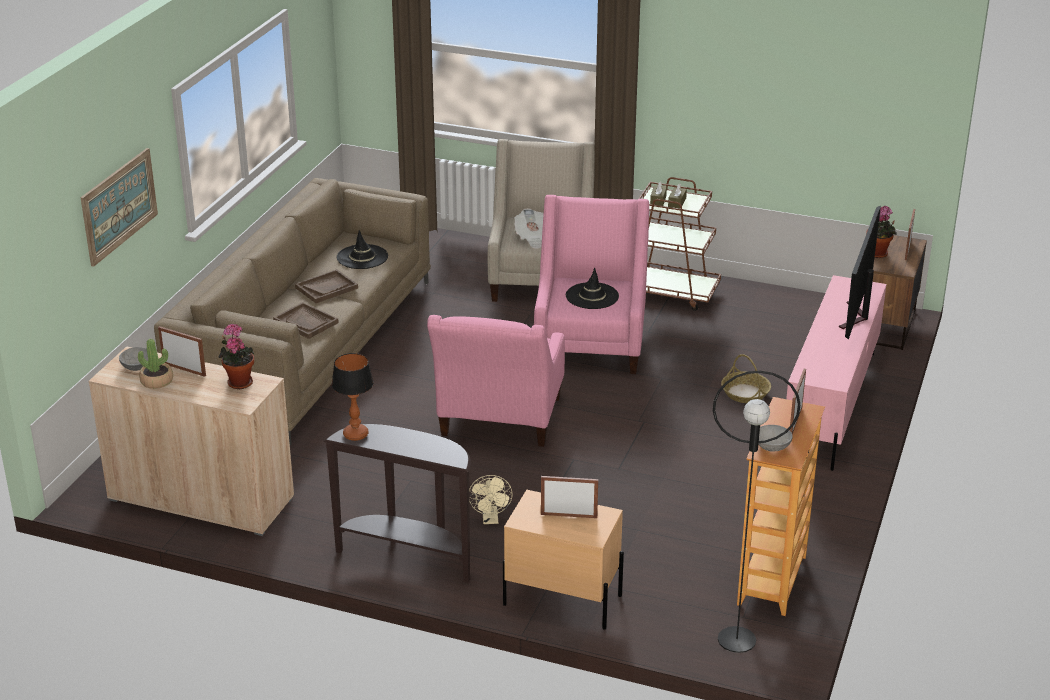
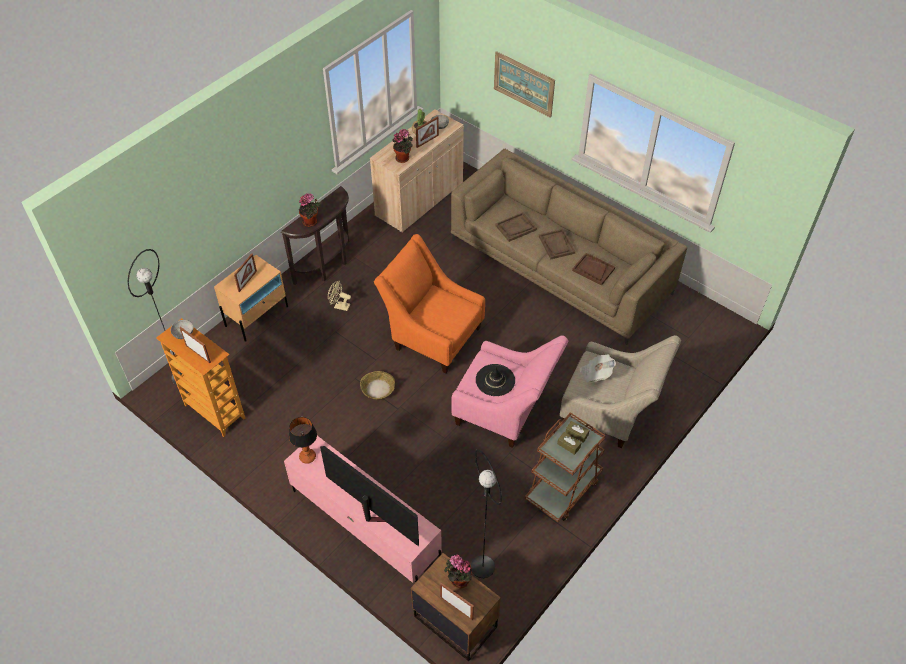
camera: 110 degrees right, 20 degrees up
(356, 434) = (338, 197): table lamp -> table lamp (308, 457)
(362, 257) = (593, 270): black hat -> brown tray
(430, 445) = (311, 222): none -> potted plant
(499, 422) = (432, 335): pink armchair -> orange armchair
(745, 393) = (403, 480): basket -> basket (378, 389)
(807, 322) = (483, 567): none -> black floor lamp

